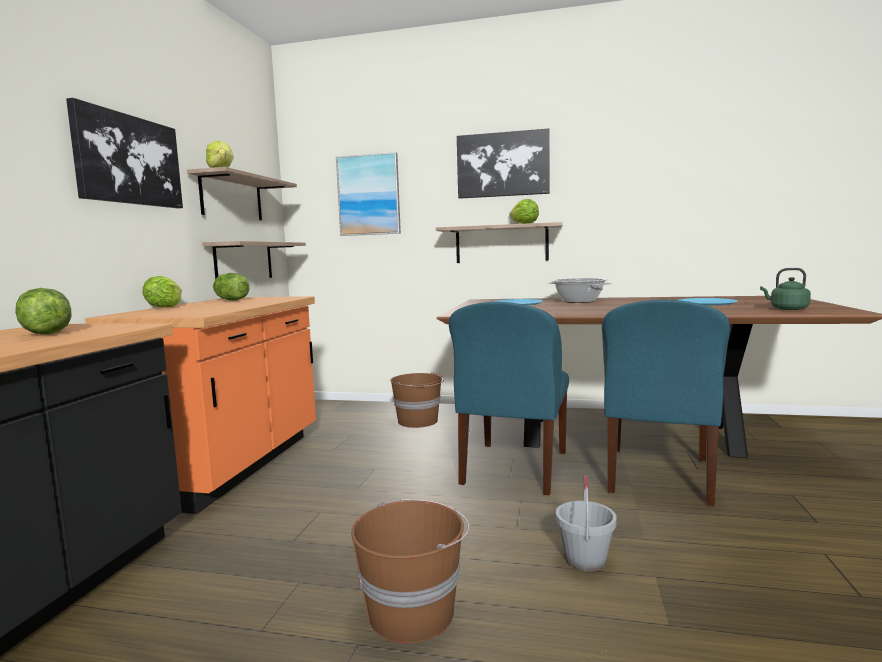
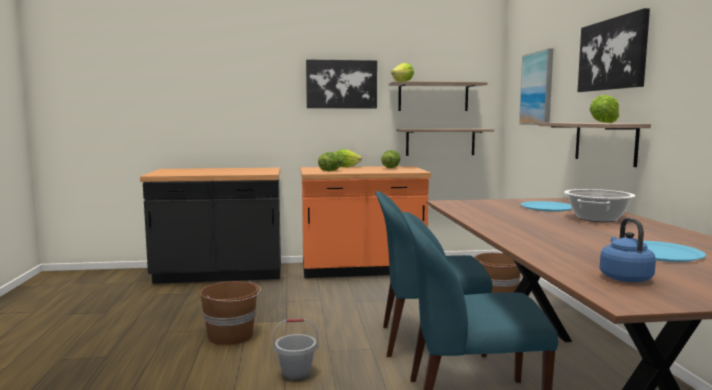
camera: 70 degrees right, 0 degrees up
(45, 333) = (245, 171): lettuce -> lettuce (330, 171)
(787, 309) = (624, 277): green kettle -> blue kettle

